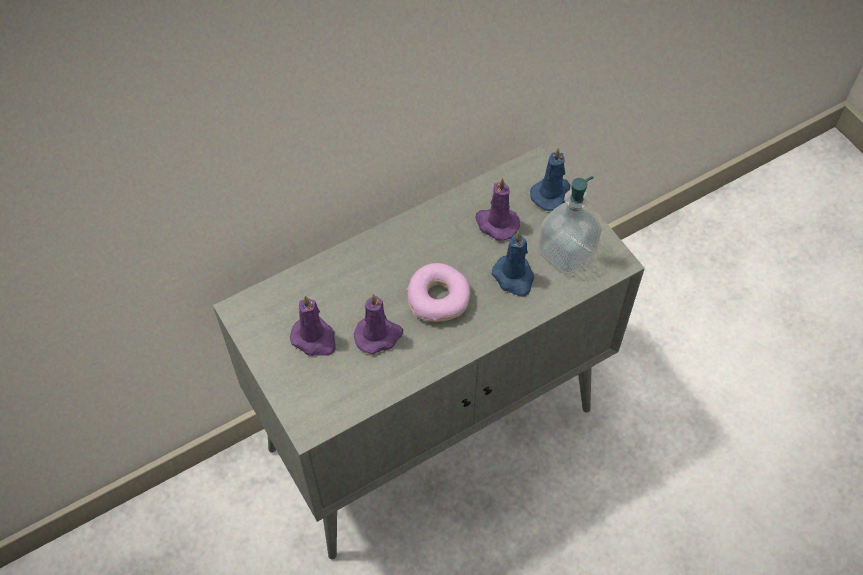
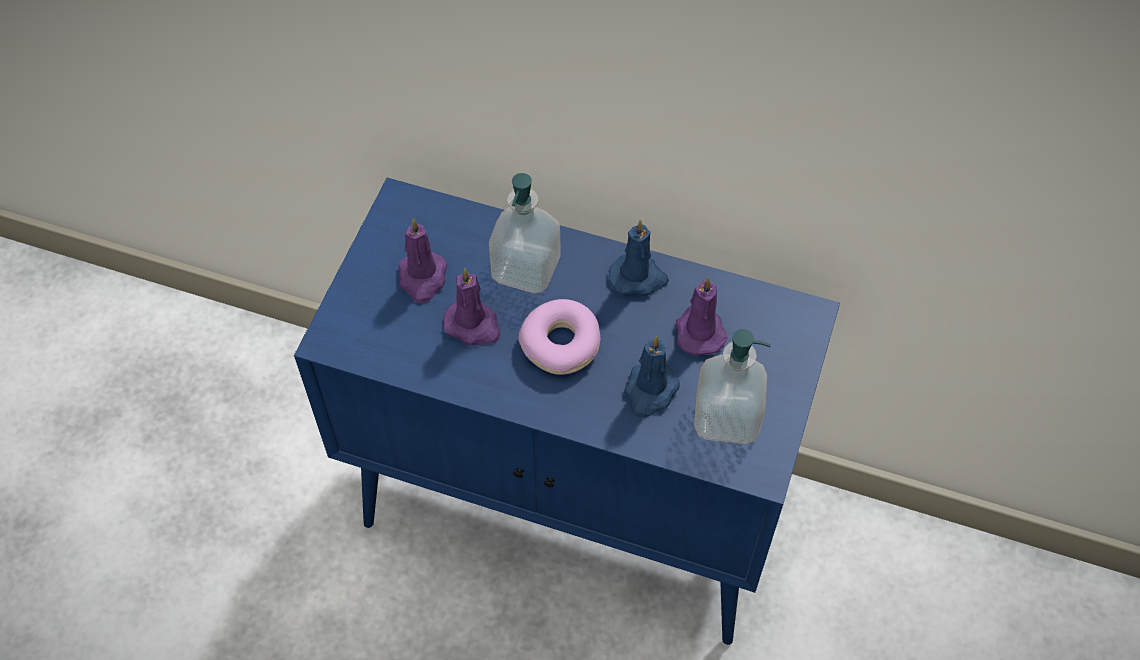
camera: 50 degrees right, 0 degrees up
(365, 278) = (526, 269): none -> soap dispenser
(433, 427) = (574, 511): grey cabinet -> blue cabinet
(552, 194) = (787, 354): blue candle -> blue candle (638, 278)

